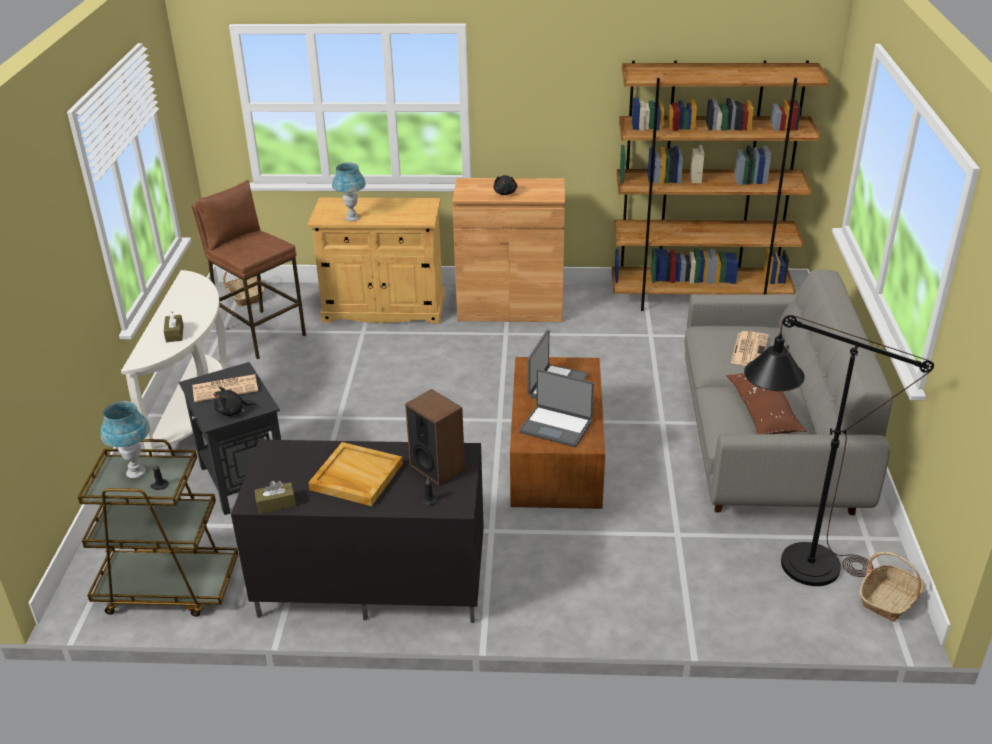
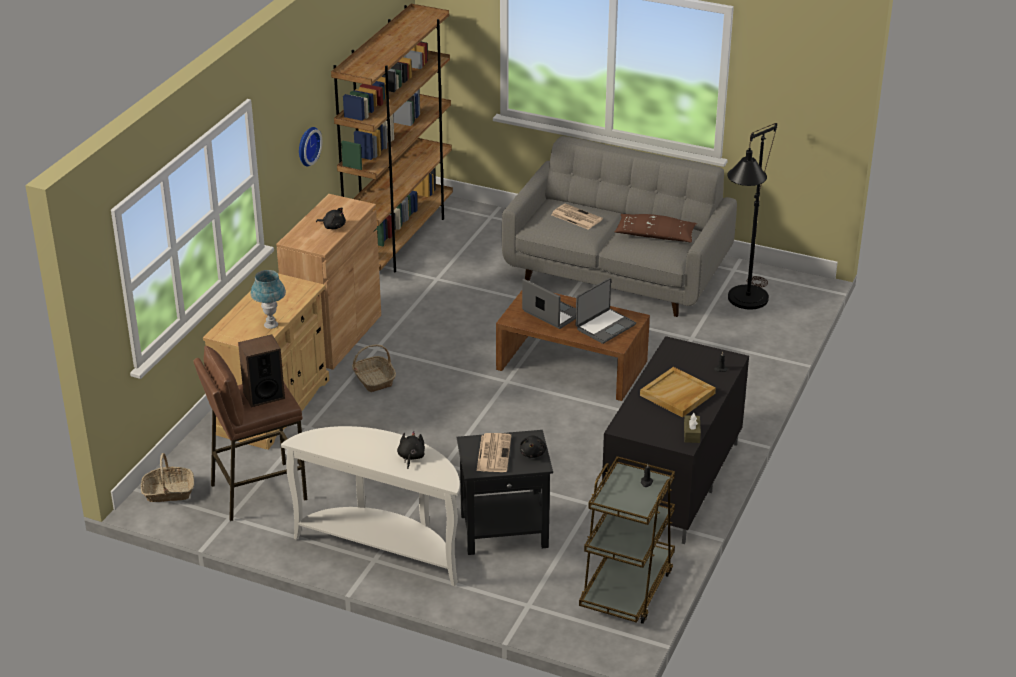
camera: 70 degrees left, 0 degrees up
(136, 472) = (622, 493): blue table lamp -> none
(174, 333) = (411, 457): brown tissue box -> black plush toy
(437, 467) = (685, 359): speaker -> speaker (263, 395)
(567, 123) = (307, 146): none -> wall clock
(889, 599) = (791, 281): basket -> basket (374, 379)

